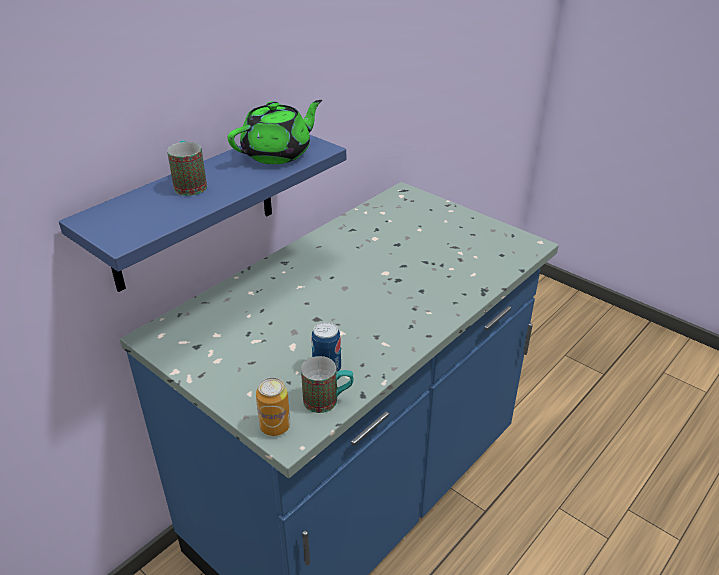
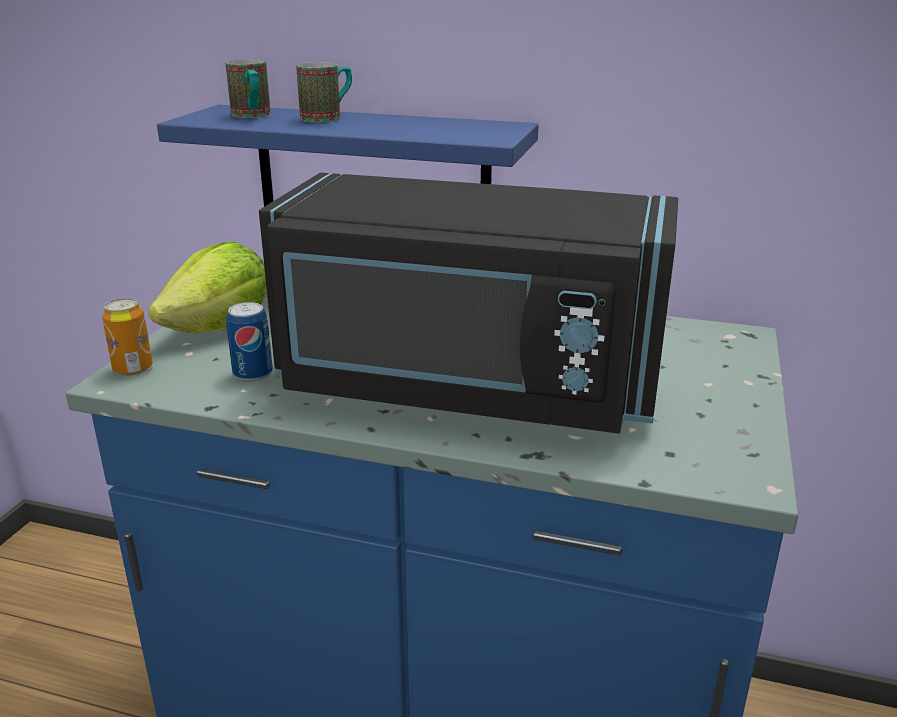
camera: 65 degrees right, 10 degrees down
(236, 371) = (221, 328): none -> lettuce
(278, 154) = (448, 129): green teapot -> none
(328, 401) = (189, 388): mug -> mug (252, 116)
(401, 290) = (466, 386): none -> black microwave

